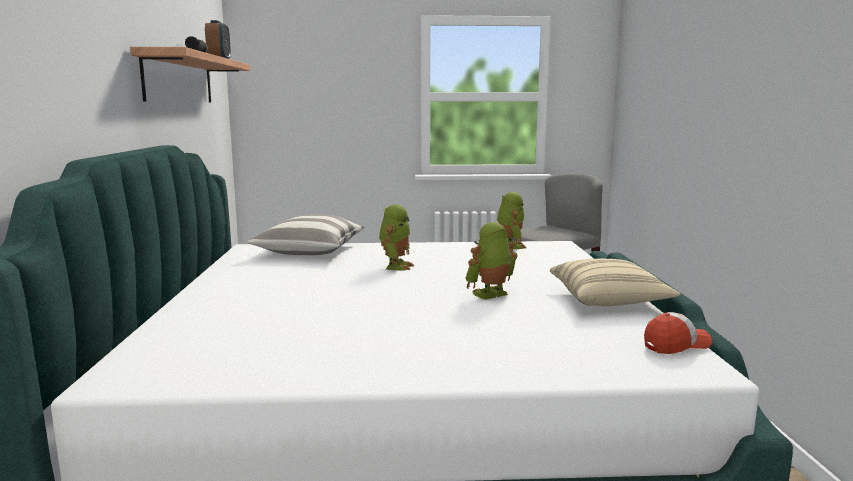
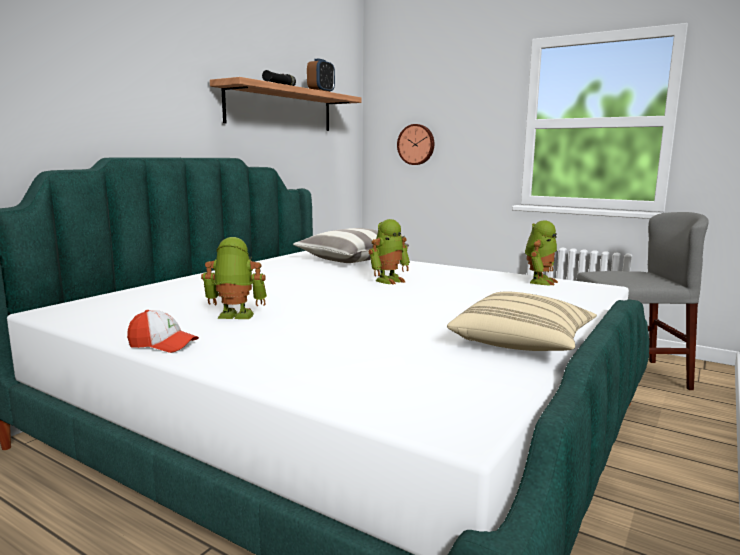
camera: 35 degrees right, 0 degrees up
(301, 116) = (416, 144): none -> wall clock
(491, 295) = (413, 315): toy robot -> toy robot (235, 316)
(676, 345) = (486, 399): cap -> cap (163, 345)

